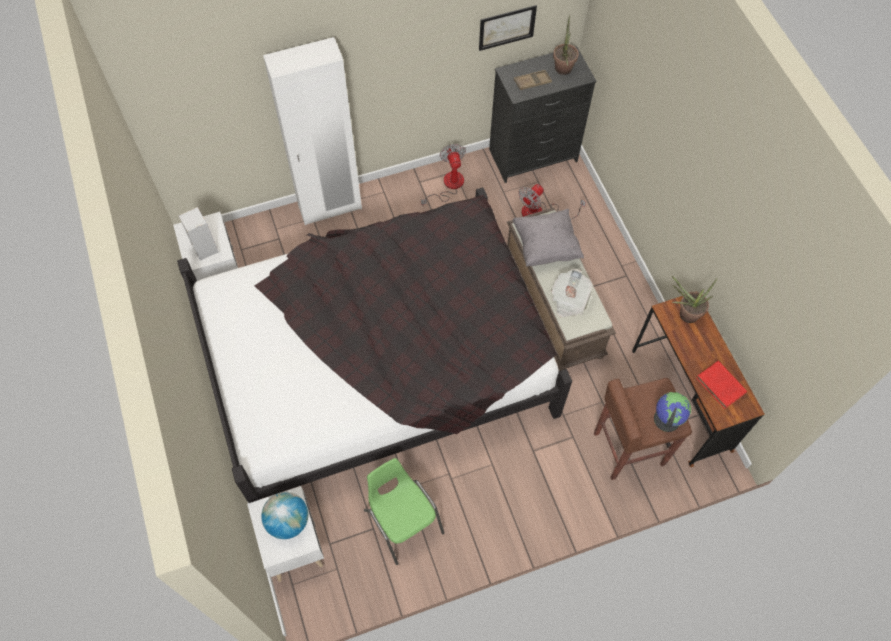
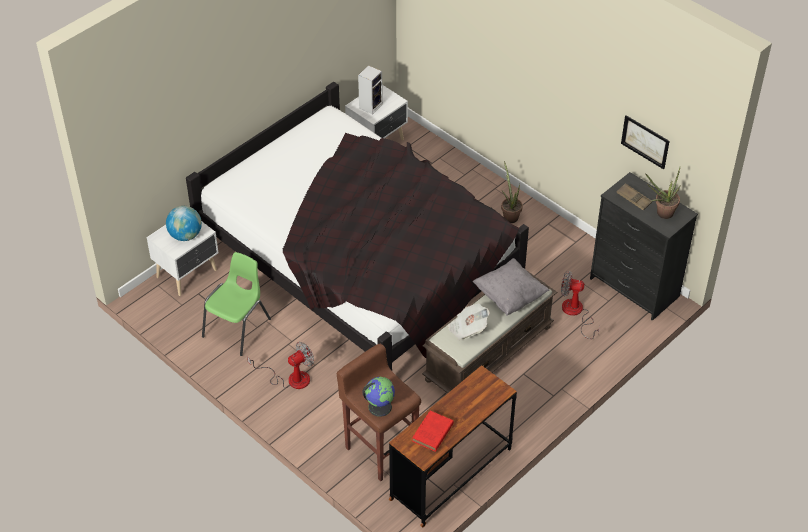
camera: 65 degrees right, 15 degrees down
(330, 208) = (481, 180): white wardrobe -> none
(448, 185) = (558, 243): fan -> fan (291, 378)
(684, 314) = (487, 389): potted plant -> potted plant (509, 215)

